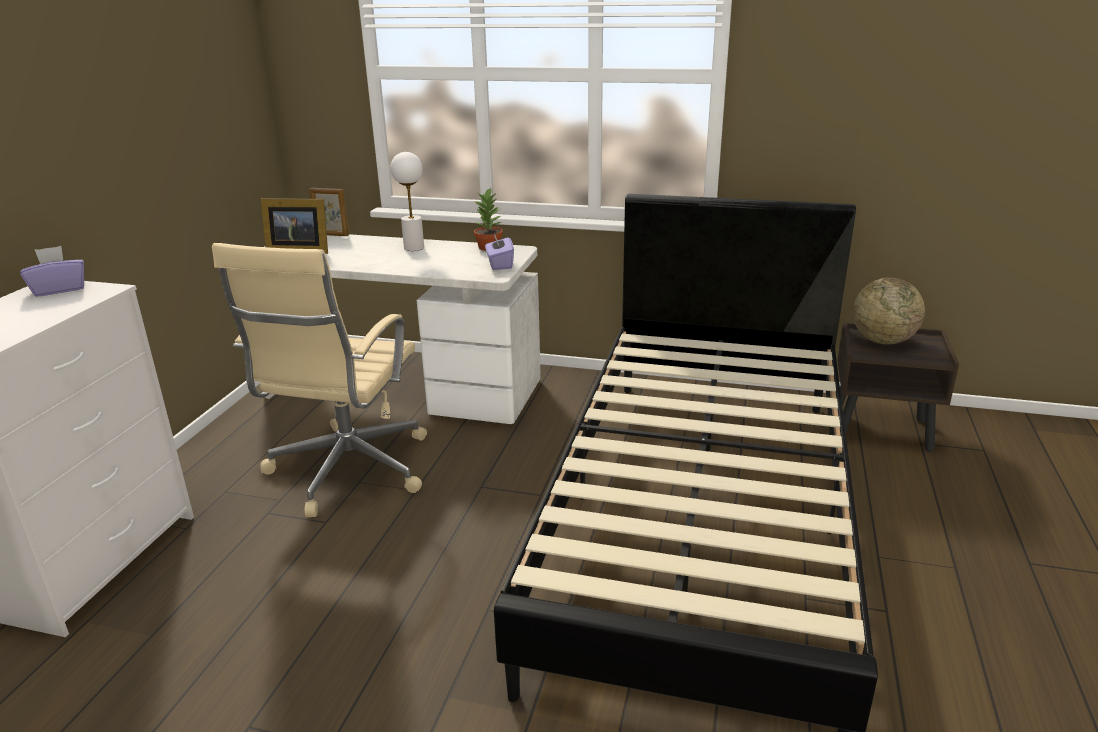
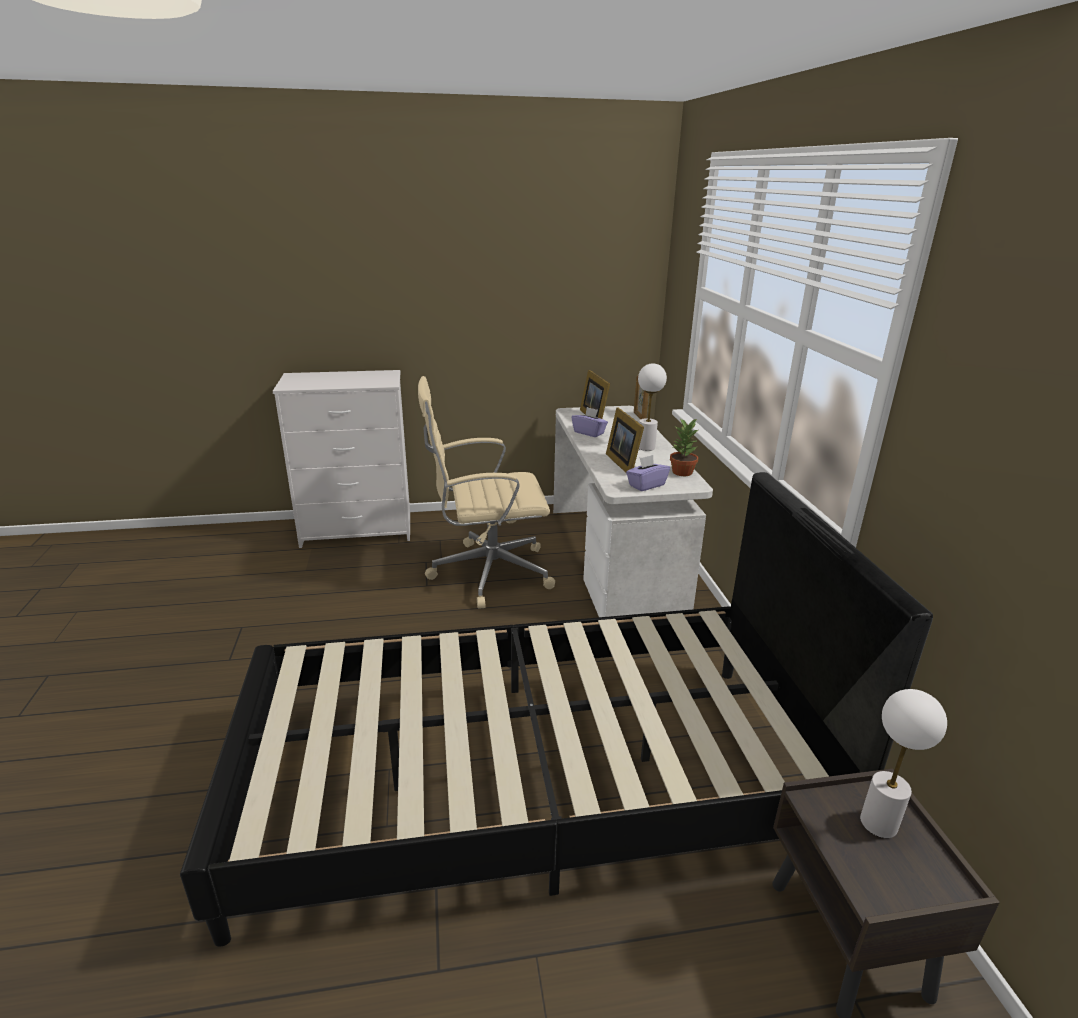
camera: 65 degrees right, 0 degrees up
(59, 289) = (382, 376): purple tissue box -> purple tissue box (589, 433)
(440, 262) = (624, 463): none -> picture frame
(882, 341) = (878, 822): globe -> white table lamp

